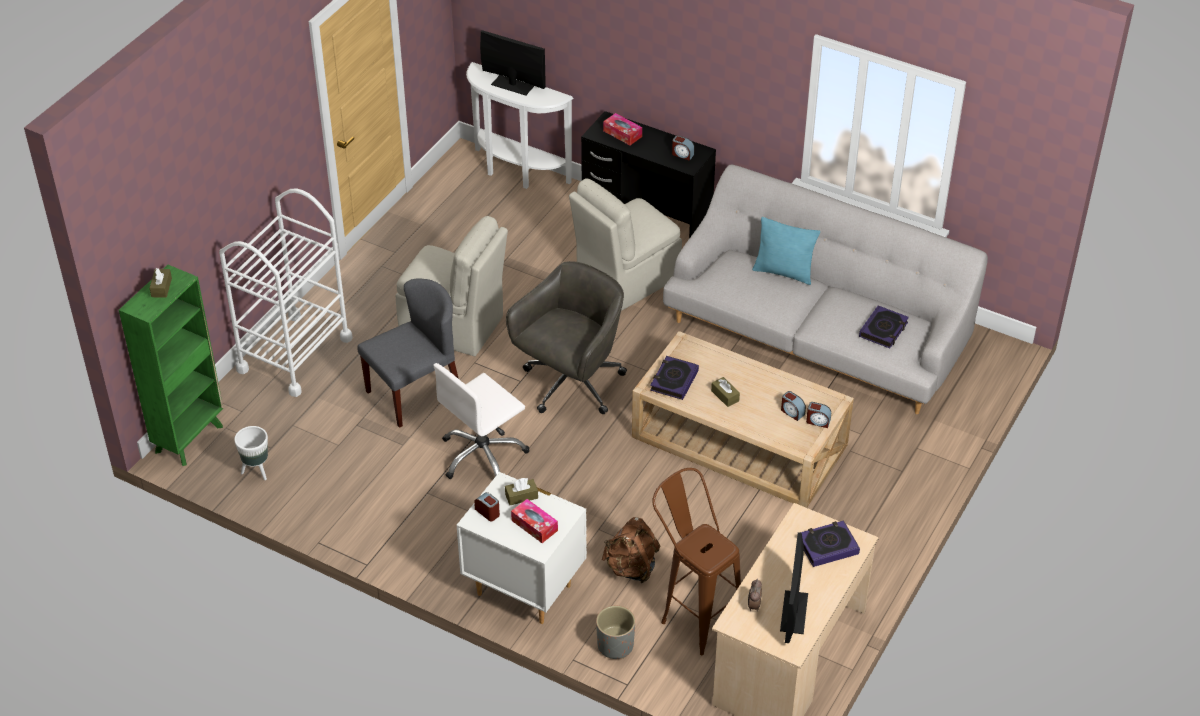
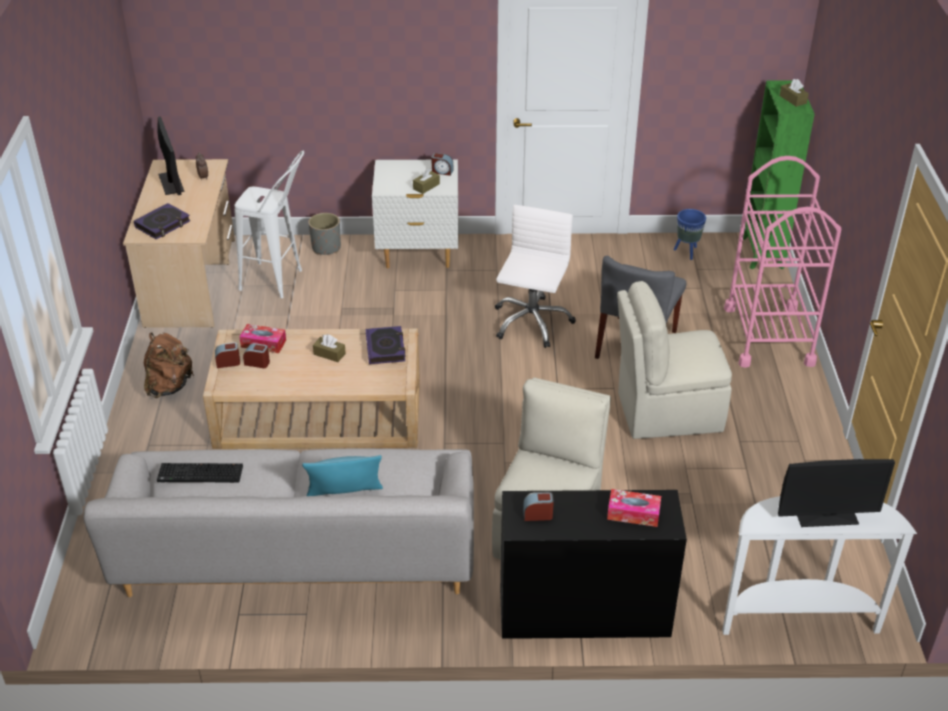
camera: 150 degrees right, 5 degrees down
(256, 471) = (687, 252): white planter -> blue planter
(294, 354) = (768, 335): white cart -> pink cart
(534, 525) = (401, 175): tissue box -> tissue box (263, 343)
(571, 385) = (510, 403): grey office chair -> none
(631, 568) = (348, 293): brown backpack -> brown backpack (169, 386)
(693, 615) = (280, 282): brown stool -> white stool
(883, 330) = (199, 475): book -> keyboard

